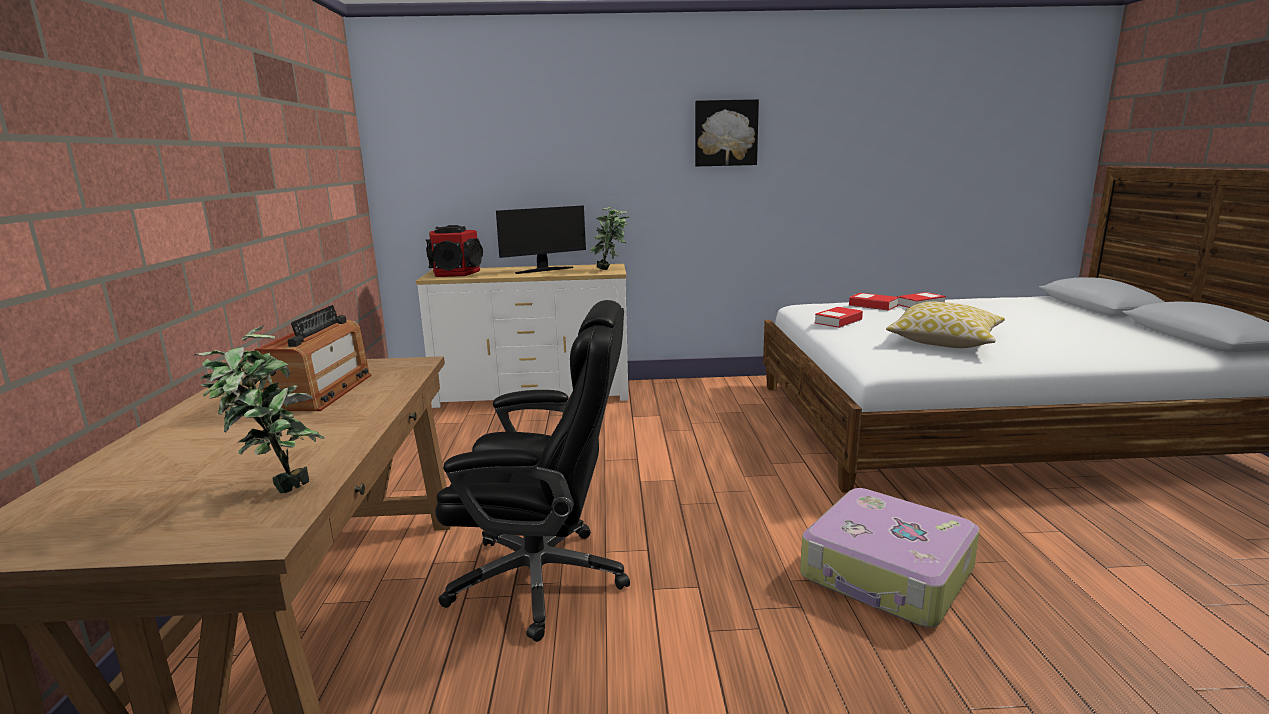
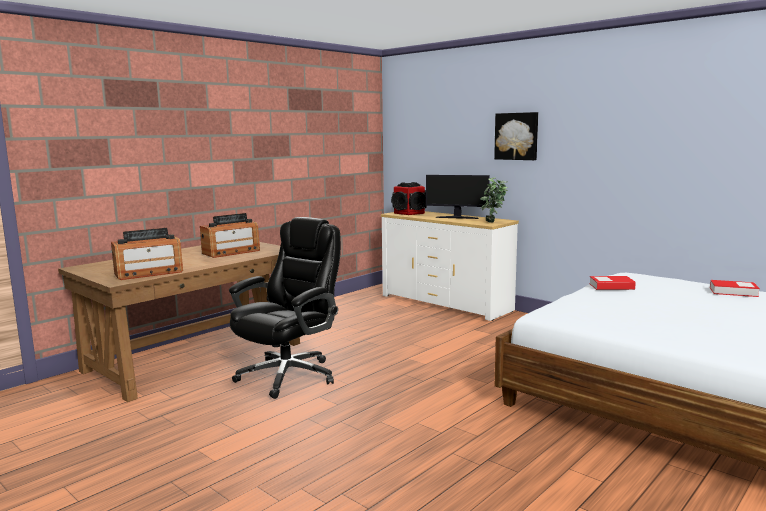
camera: 45 degrees right, 5 degrees down
(276, 487) = (149, 273): potted plant -> radio
(543, 579) = (289, 375): black office chair -> black office chair turned 105 degrees counterclockwise
(725, 133) = (599, 125): picture -> picture (517, 136)
(873, 305) = (679, 283): book -> none
(887, 574) = (433, 442): suitcase -> none
(944, 341) = (647, 315): pillow -> none

